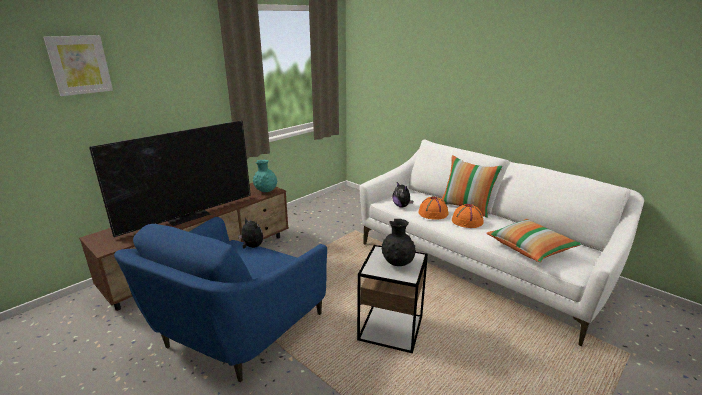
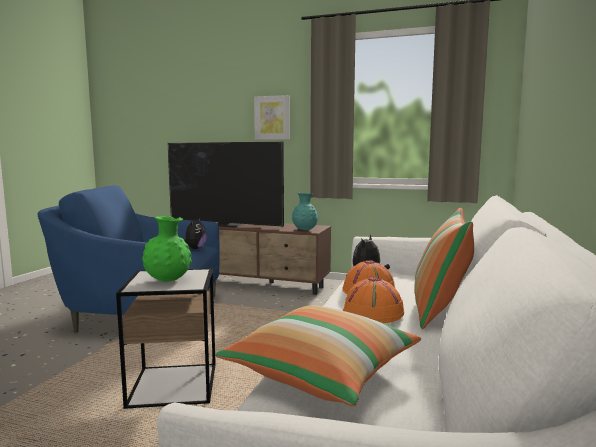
camera: 65 degrees right, 15 degrees down
(79, 65) = (205, 92): picture -> picture (272, 118)
(397, 263) = (168, 280): black vase -> green vase

